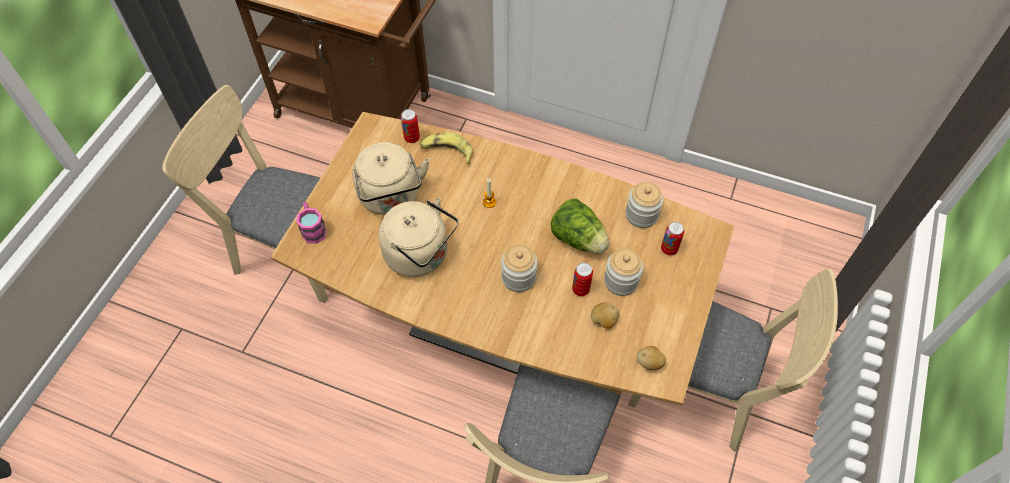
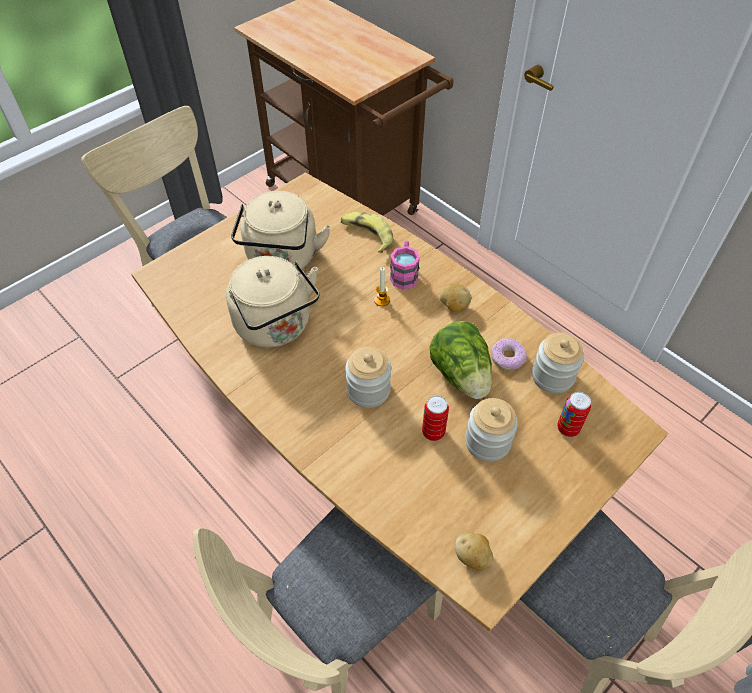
camera: 25 degrees right, 5 degrees down
(313, 229) = (187, 262): pink mug -> pink mug (404, 274)
(412, 138) = (338, 211): can -> none
(603, 321) = (441, 480): potato -> potato (454, 306)
(604, 213) = (507, 358): none -> donut

